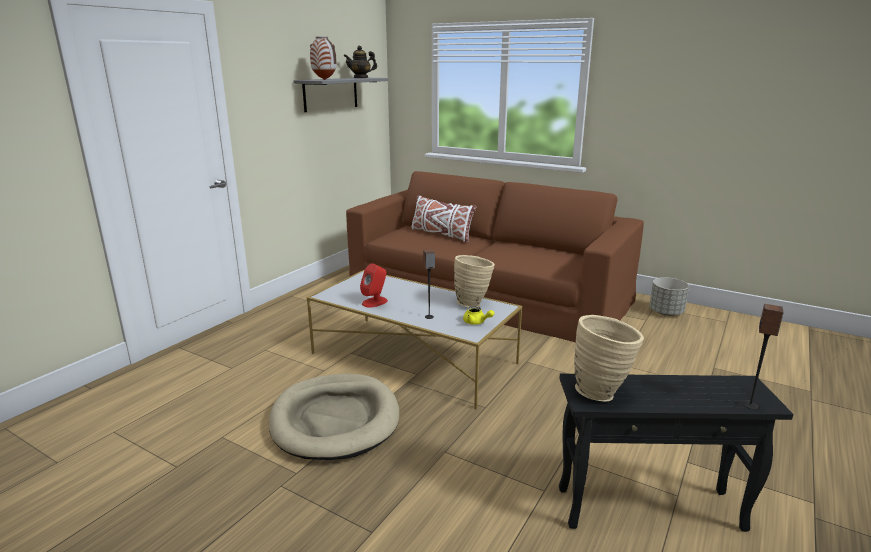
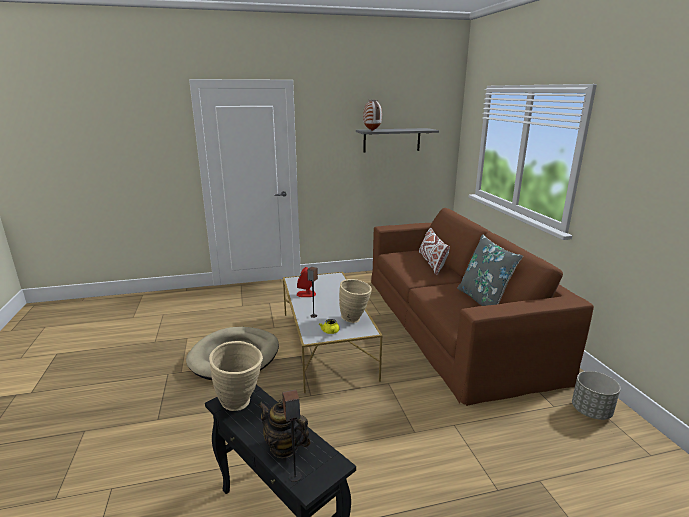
camera: 45 degrees right, 0 degrees up
(361, 78) = (416, 129): teapot -> teapot (284, 447)
(543, 249) = (483, 300): none -> grey pillow

